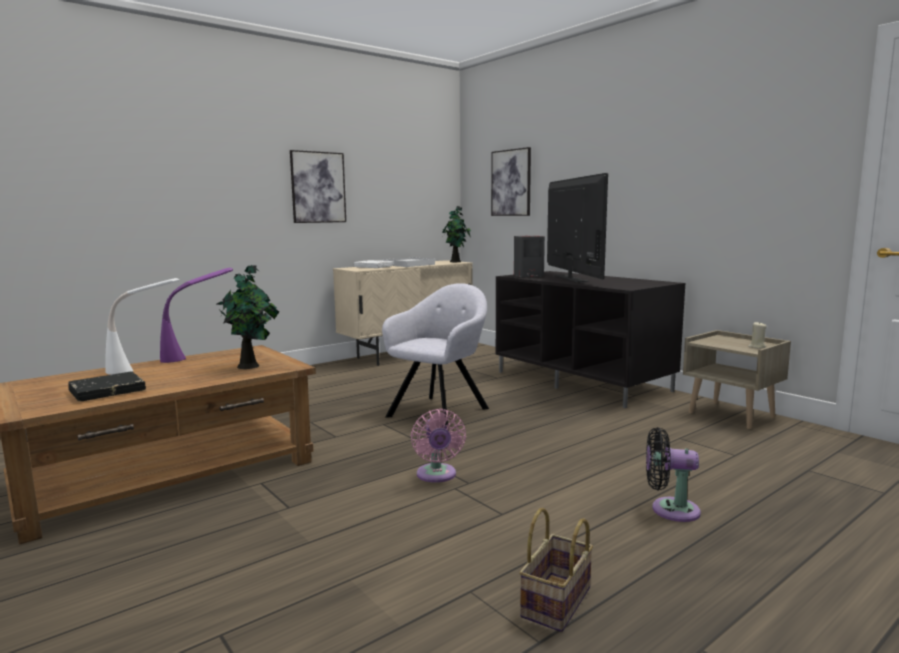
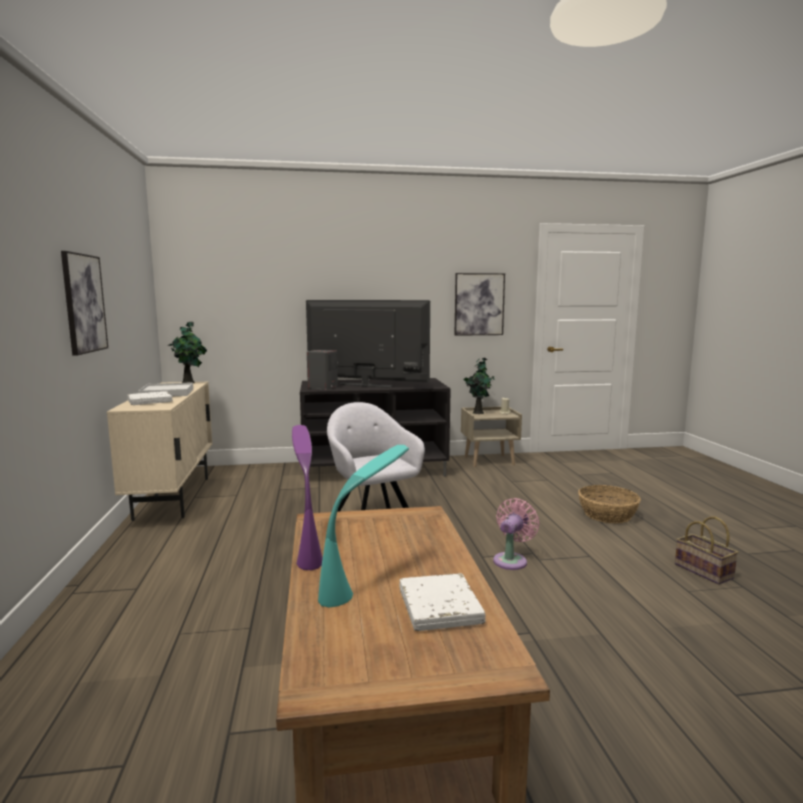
camera: 60 degrees left, 0 degrees up
(107, 391) = (439, 607): black book -> white book
(146, 373) = (366, 581): white table lamp -> turquoise table lamp
(250, 366) = (403, 528): potted plant -> potted plant (478, 412)
(437, 476) = (511, 560): pink fan -> pink fan turned 75 degrees counterclockwise
(511, 183) = (242, 297): picture -> picture (479, 304)
(669, 509) = (608, 514): black fan -> basket

